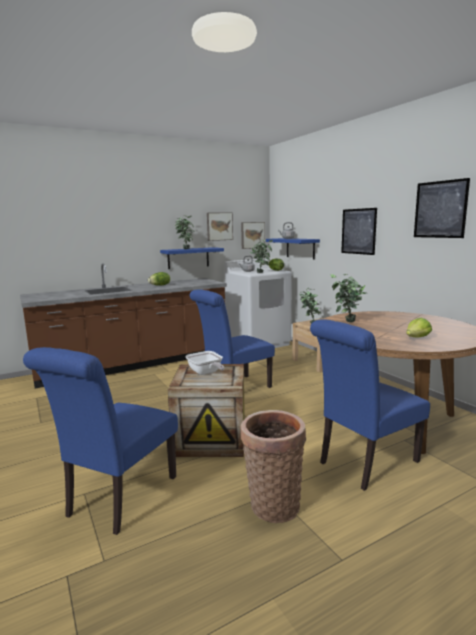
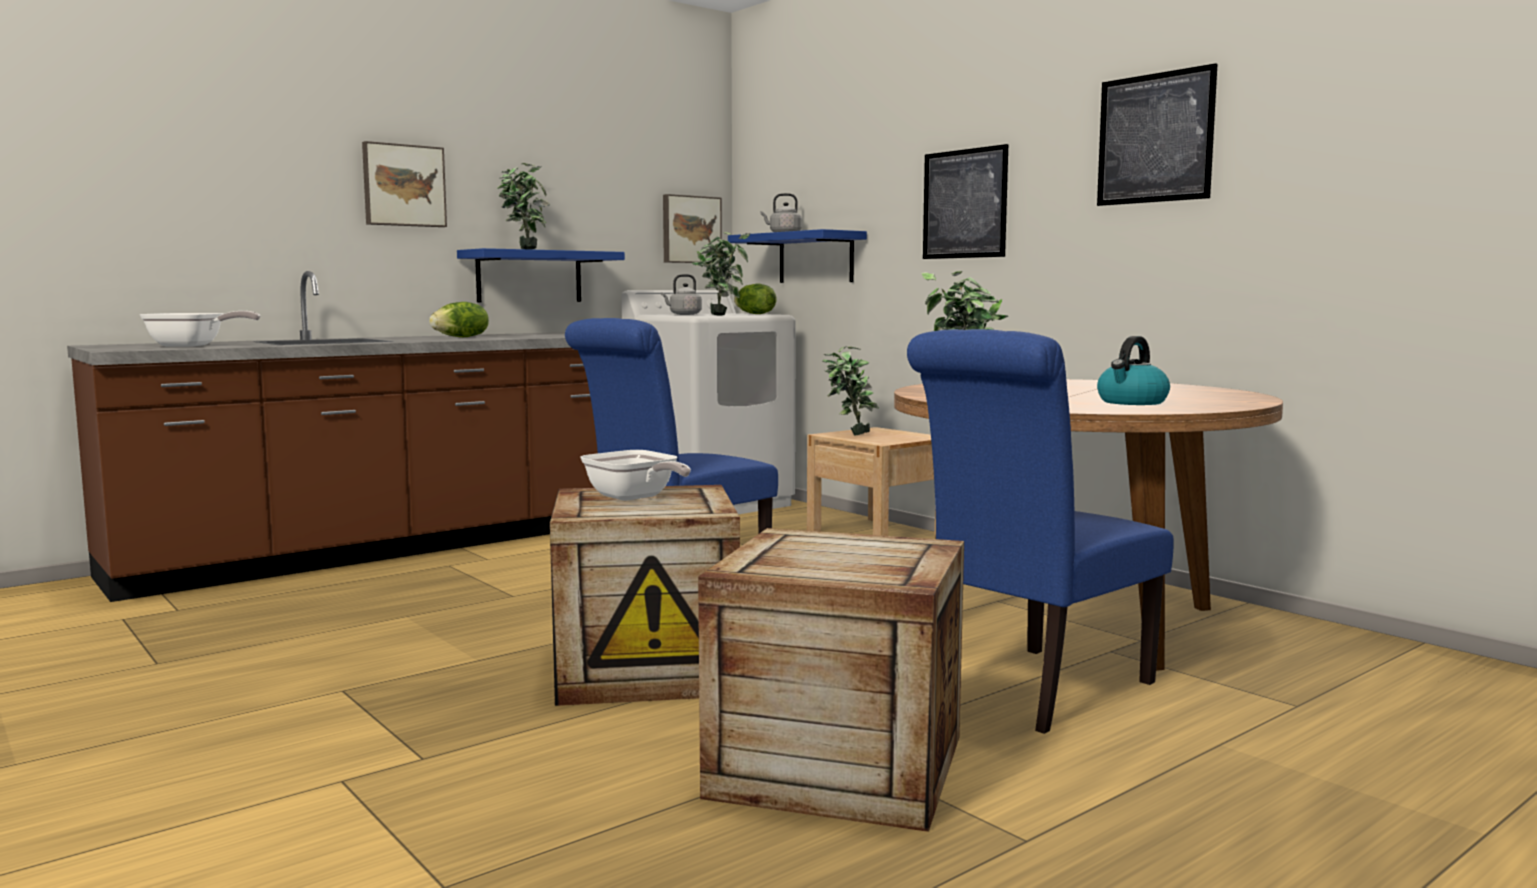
camera: 10 degrees left, 5 degrees down
(60, 296) = (193, 346): none -> frying pan
(118, 499) = (439, 784): blue chair -> none
(219, 226) = (608, 201): picture -> picture (403, 185)
(272, 503) = (838, 766): basket -> crate
(417, 338) = (1132, 402): lettuce -> kettle

